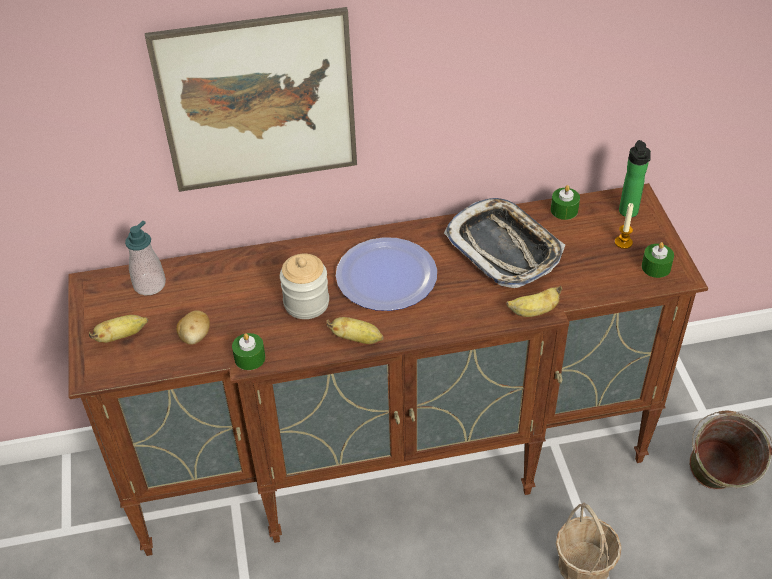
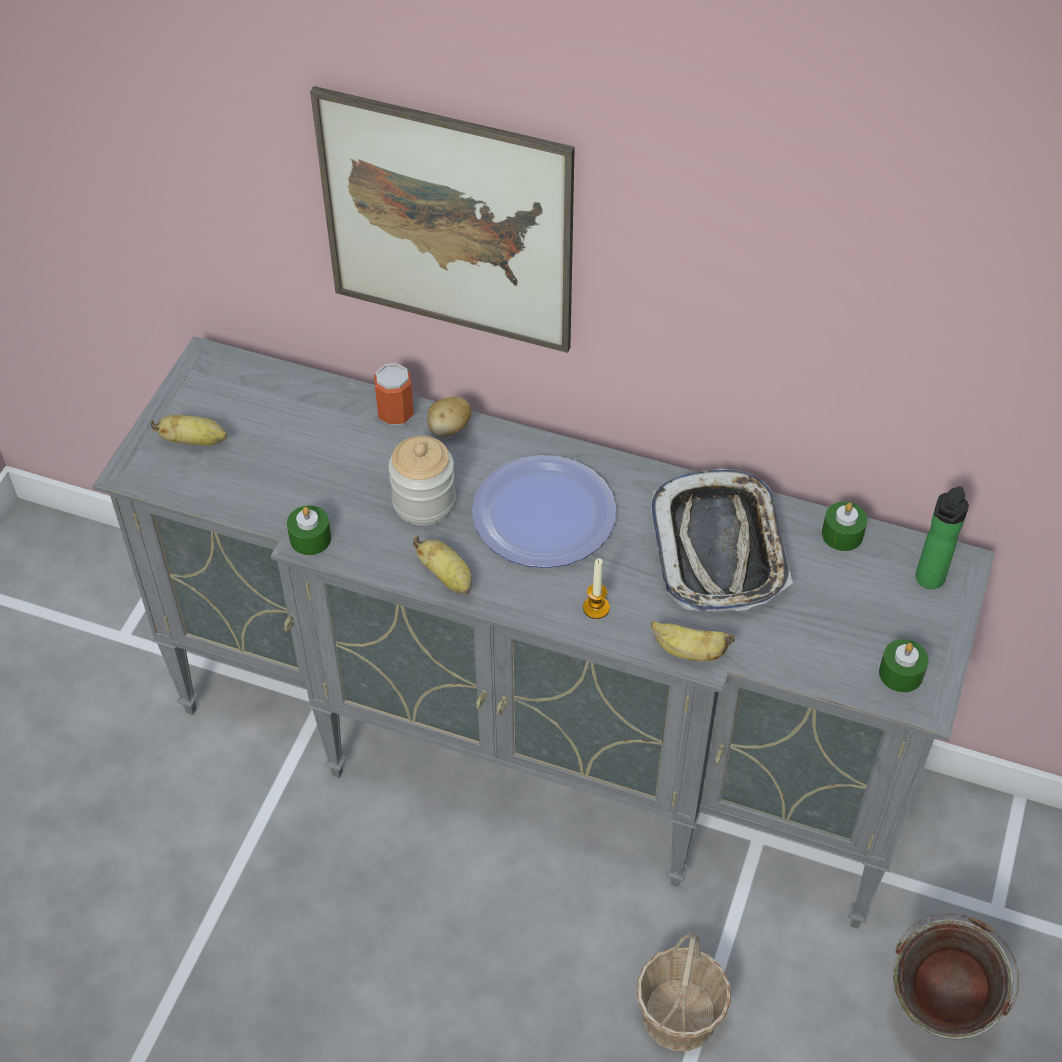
camera: 30 degrees right, 5 degrees up
(149, 285) = (268, 392): soap dispenser -> none
(195, 337) = (271, 482): potato -> potato (449, 429)
(246, 260) = (395, 413): none -> can
(390, 461) = (535, 751): brown cabinet -> grey cabinet
(623, 242) = (885, 618): candle -> candle (596, 608)

